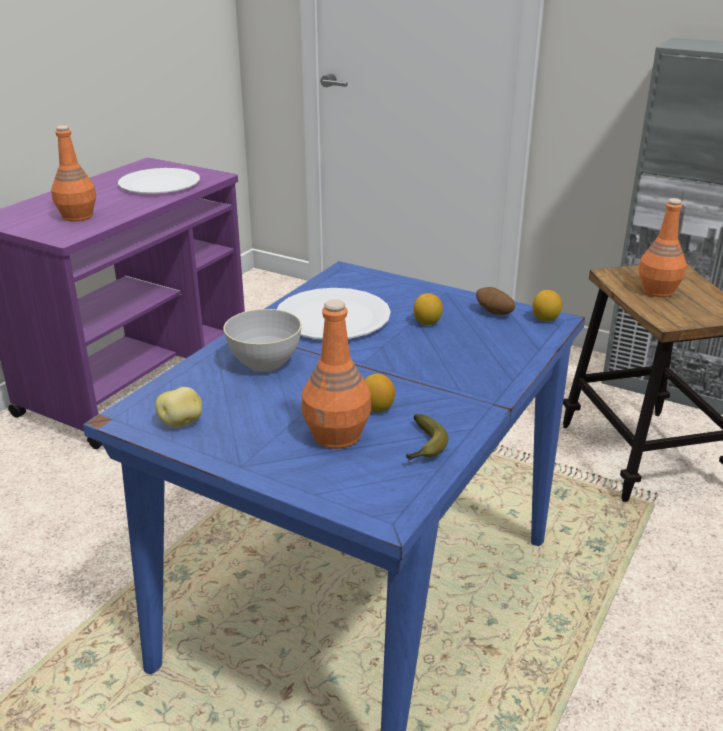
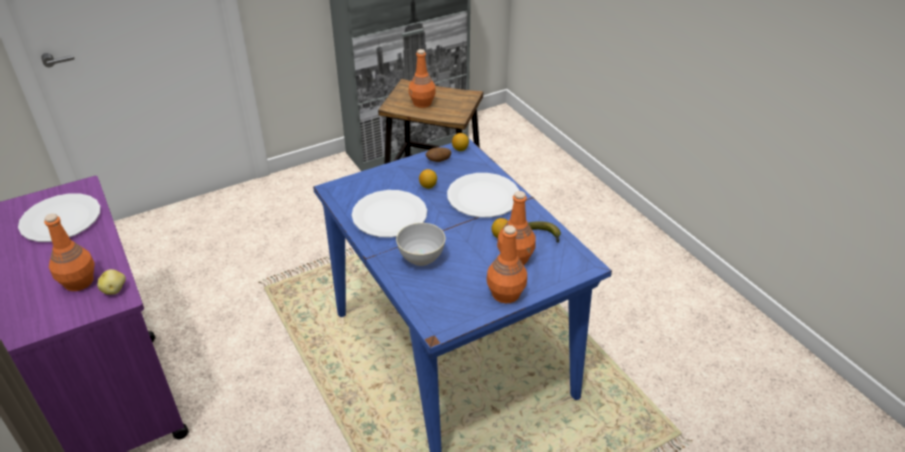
camera: 60 degrees left, 10 degrees up
(182, 422) = (461, 308): potato -> potato (115, 290)
(242, 451) = (505, 294): none -> orange bottle
(455, 368) = (483, 197): none -> white plate

